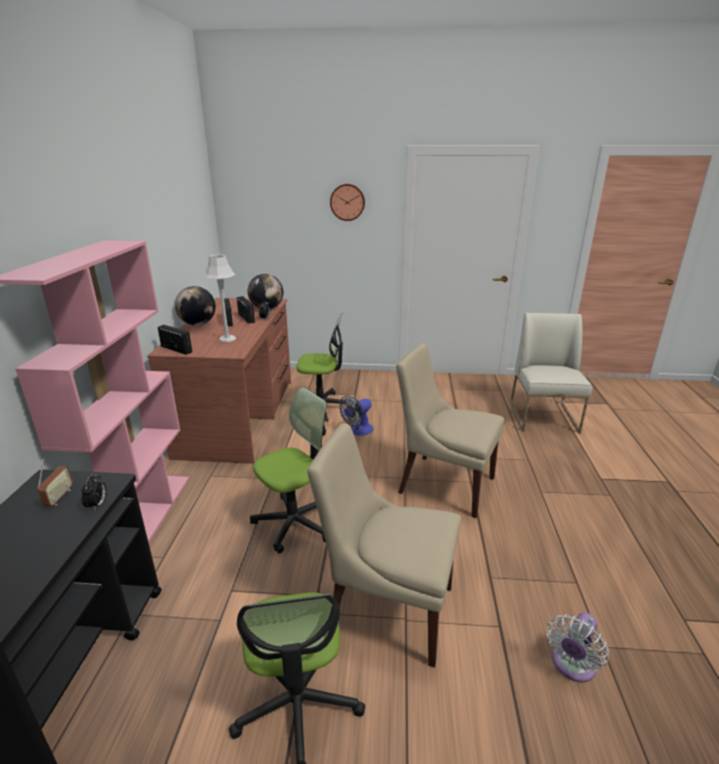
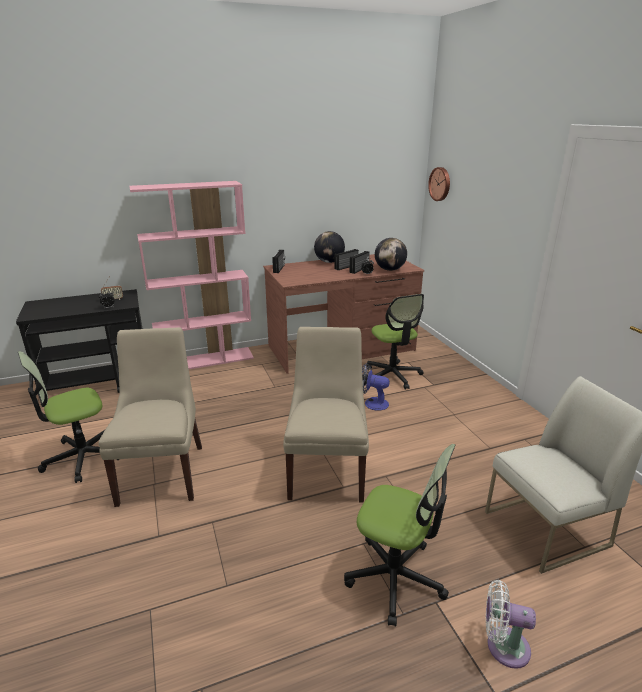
camera: 65 degrees right, 0 degrees up
(227, 339) = (311, 275): grey table lamp -> none
(295, 522) = (231, 410): office chair -> office chair (395, 577)
(347, 202) = (508, 186): wall clock -> wall clock (440, 184)
(571, 666) = (125, 587): white fan -> white fan (503, 646)

